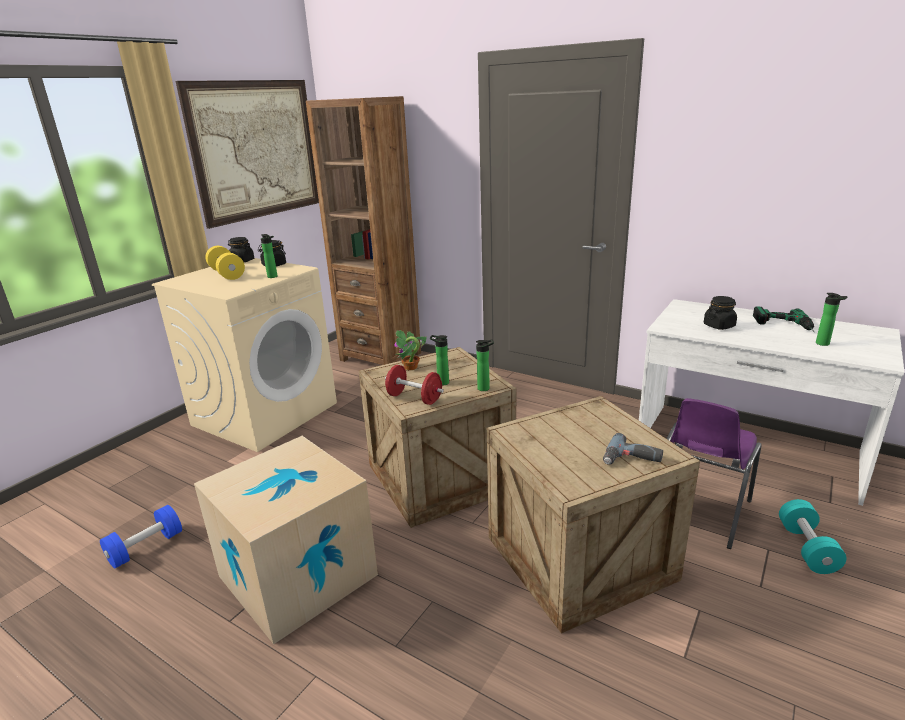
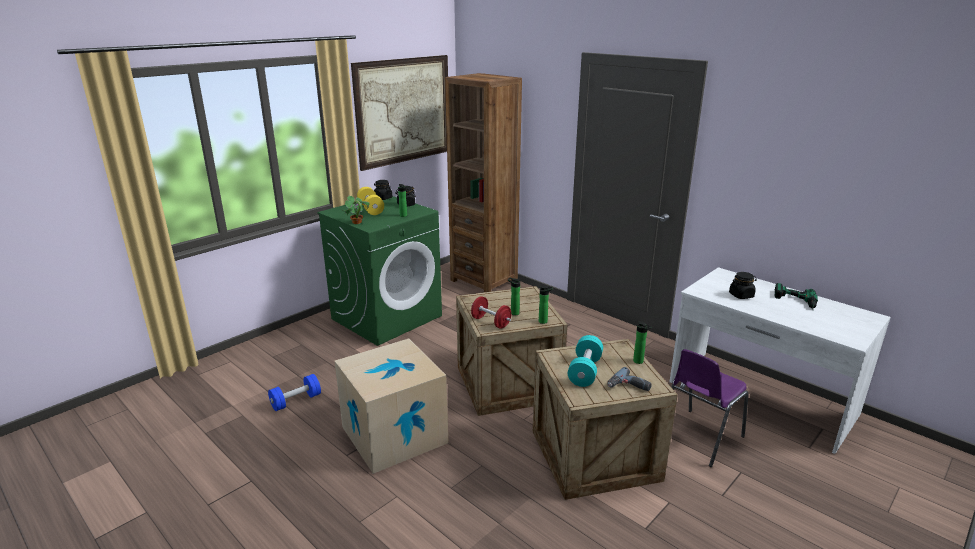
camera: 10 degrees right, 0 degrees up
(265, 413) = (387, 317): beige washing machine -> green washing machine
(410, 367) = (494, 298): potted plant -> potted plant (356, 222)
(807, 548) = (772, 476): turquoise dumbbell -> turquoise dumbbell (585, 371)
(824, 344) = (817, 321): bottle -> bottle (639, 362)

